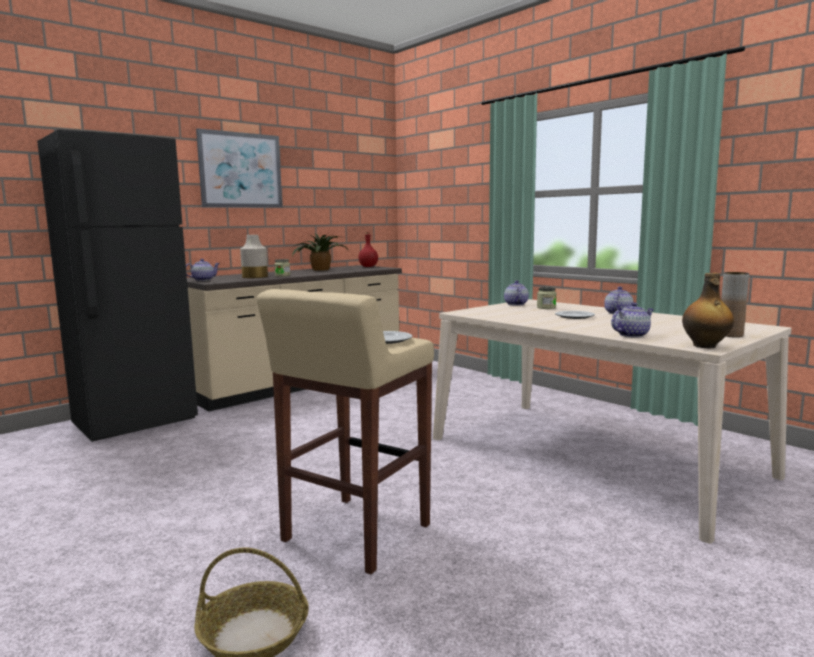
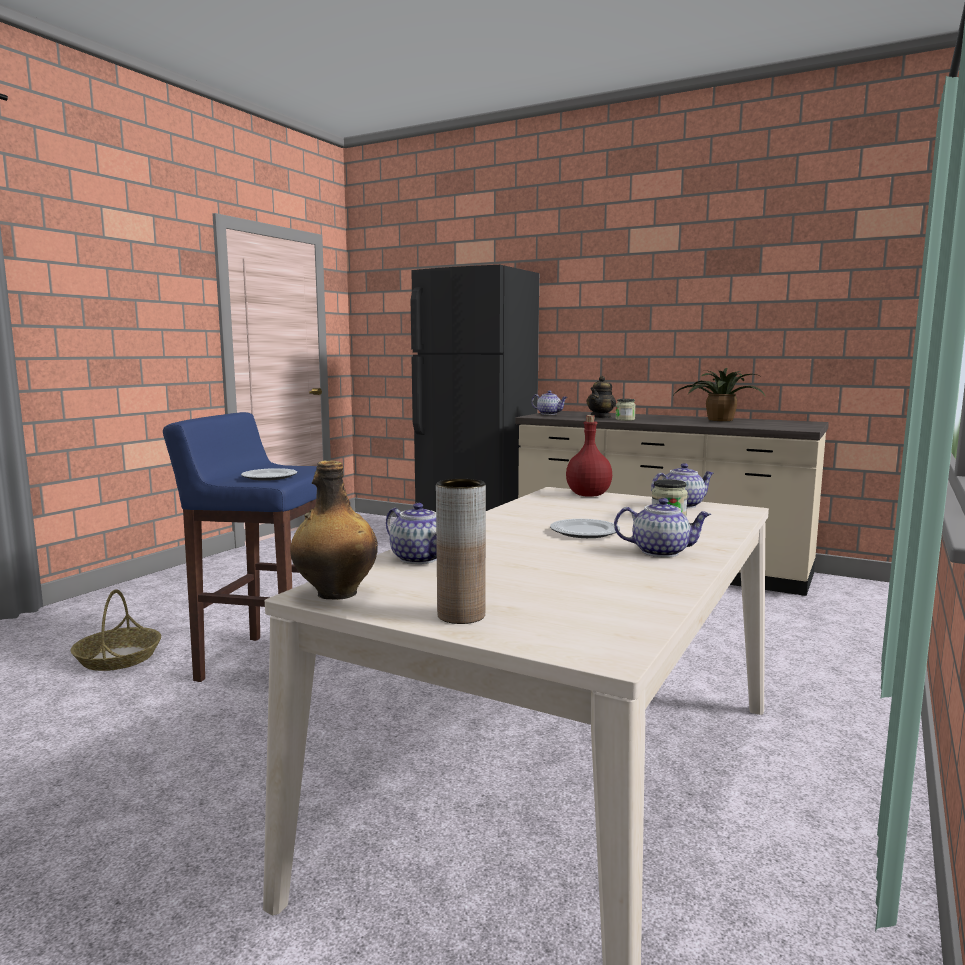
camera: 70 degrees right, 0 degrees up
(240, 170) = (645, 287): picture -> none
(255, 276) = (601, 417): beige vase -> teapot
(355, 534) = (268, 663): beige stool -> blue stool
(368, 266) = (804, 424): red bottle -> red bottle (587, 495)

